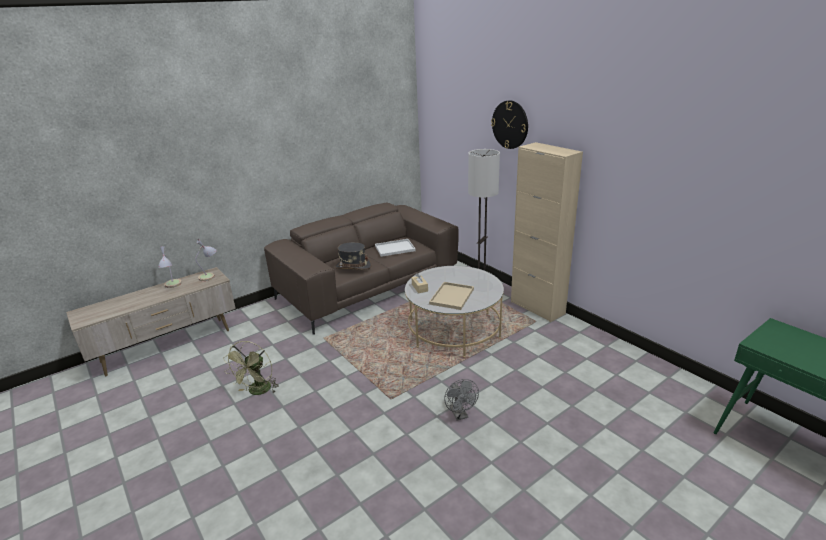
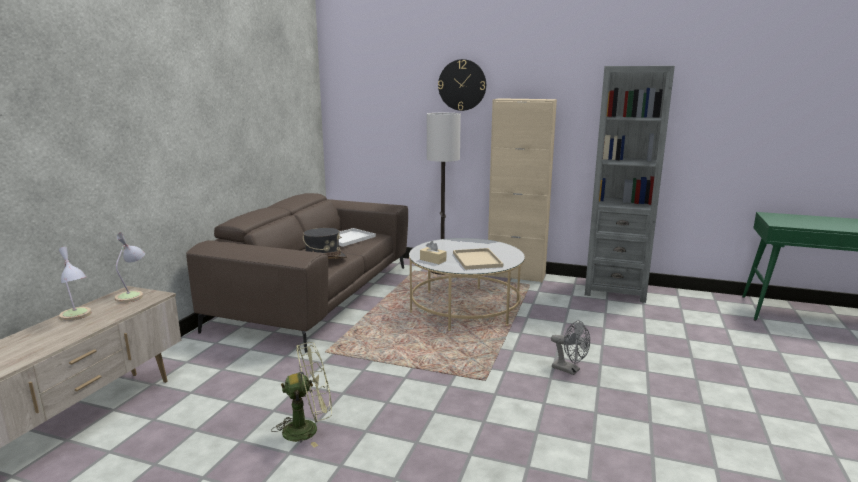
camera: 35 degrees left, 10 degrees down
(258, 392) = (308, 429): green fan -> green fan turned 90 degrees counterclockwise
(609, 350) = (615, 290): none -> grey bookcase

